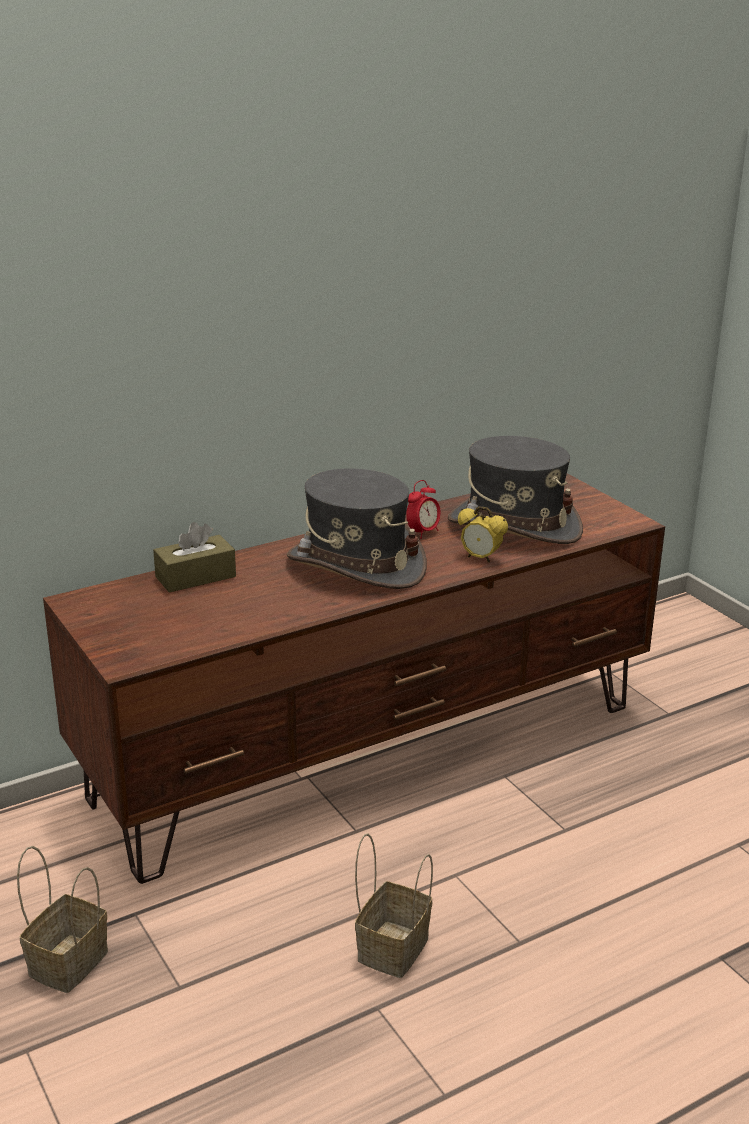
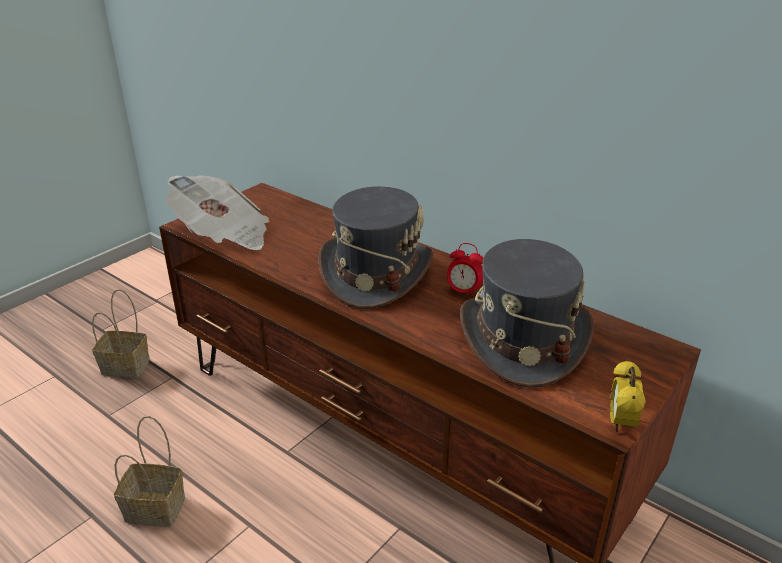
camera: 70 degrees right, 5 degrees up
(184, 639) = (224, 235): none -> newspaper
(195, 577) = (316, 218): brown tissue box -> none
(480, 558) = (434, 332): alarm clock -> alarm clock (620, 423)

